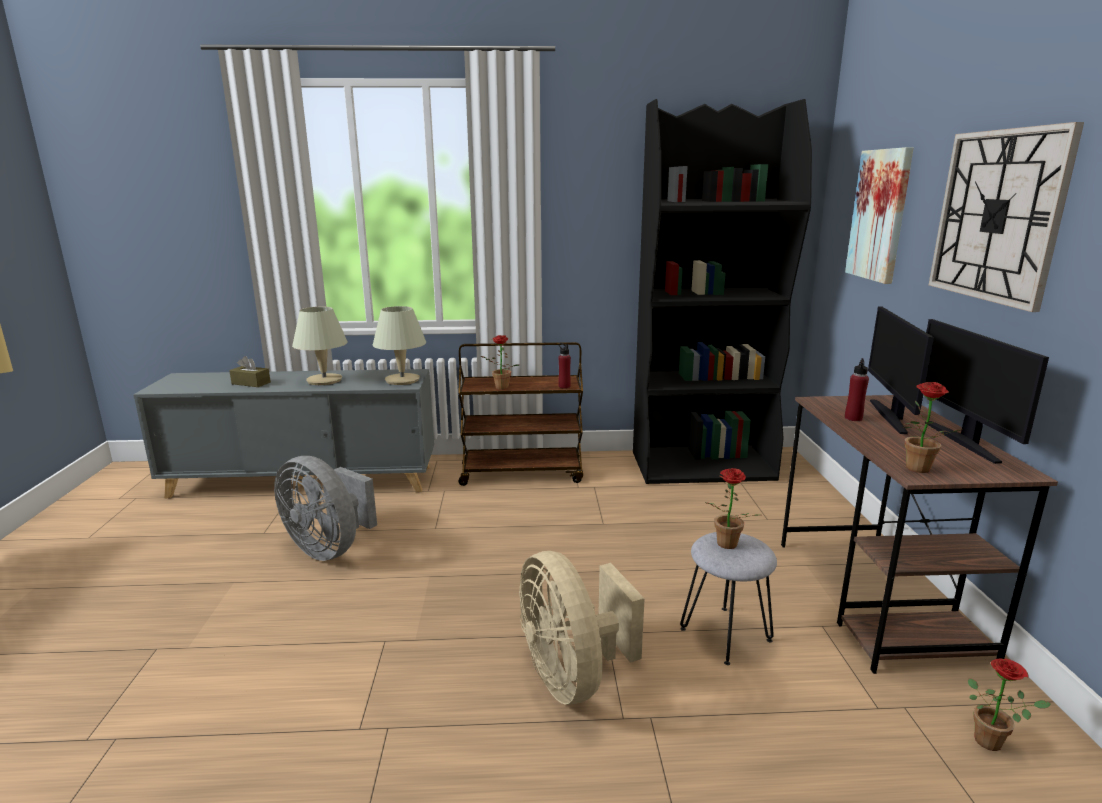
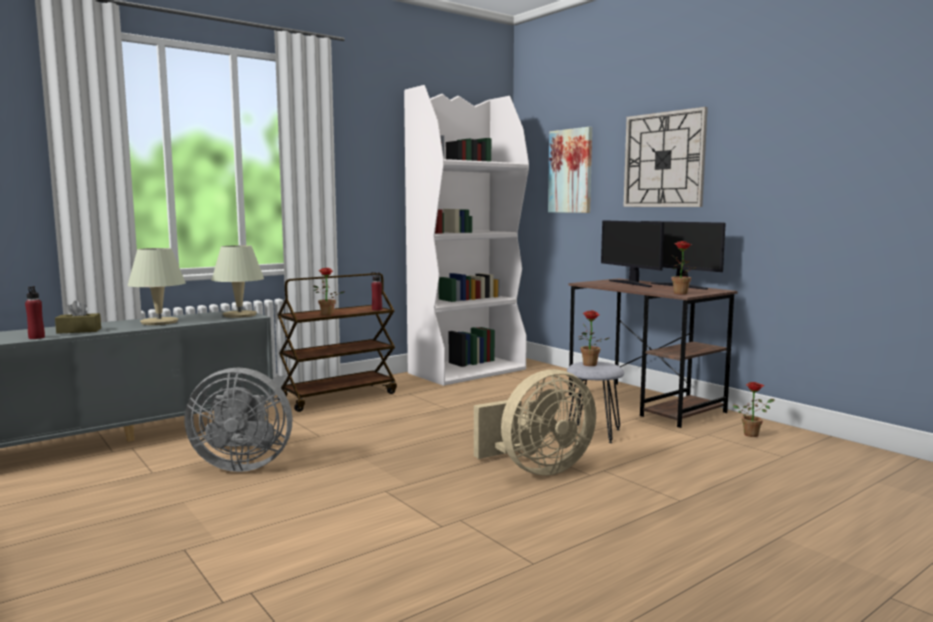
camera: 35 degrees left, 10 degrees down
(572, 676) = (537, 469): beige fan -> beige fan turned 60 degrees counterclockwise
(703, 466) = (467, 371): black bookcase -> white bookcase
(853, 418) = (616, 285): red bottle -> red bottle (36, 337)

